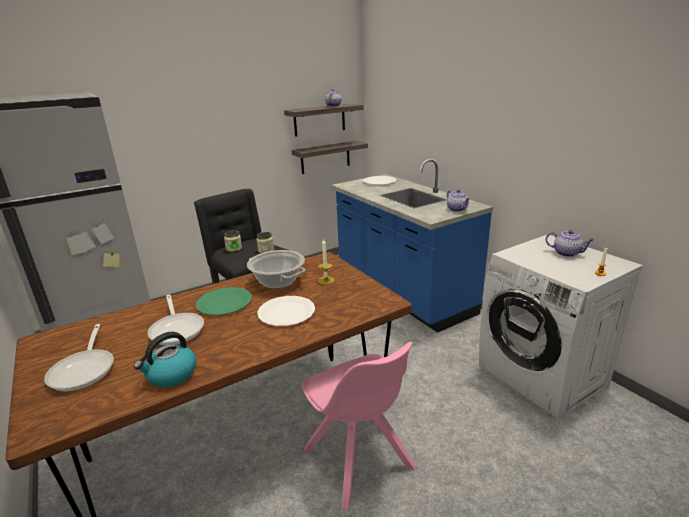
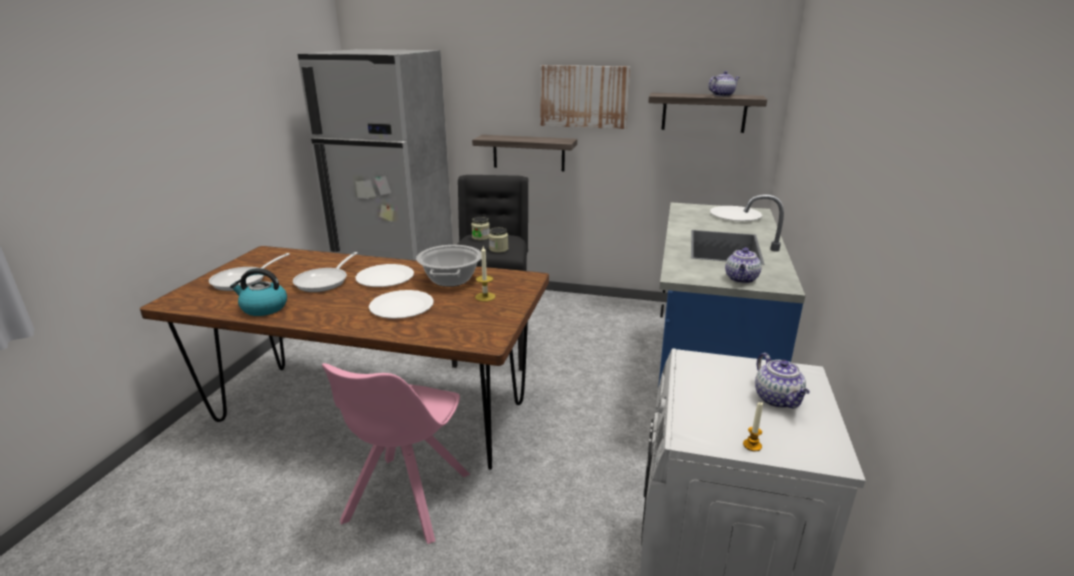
camera: 45 degrees right, 0 degrees up
(224, 302) = (385, 277): green plate -> white plate
(235, 119) = (584, 96): none -> picture
(325, 157) = (704, 166): shelf -> shelf (528, 153)

